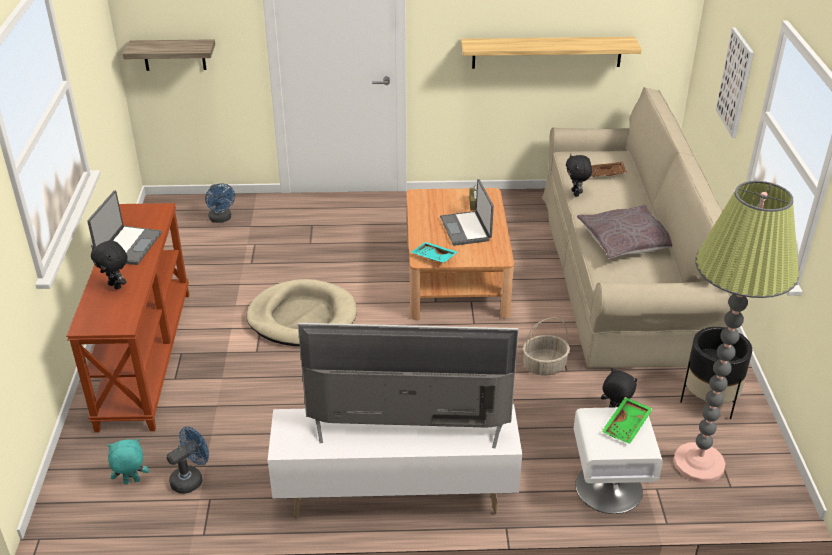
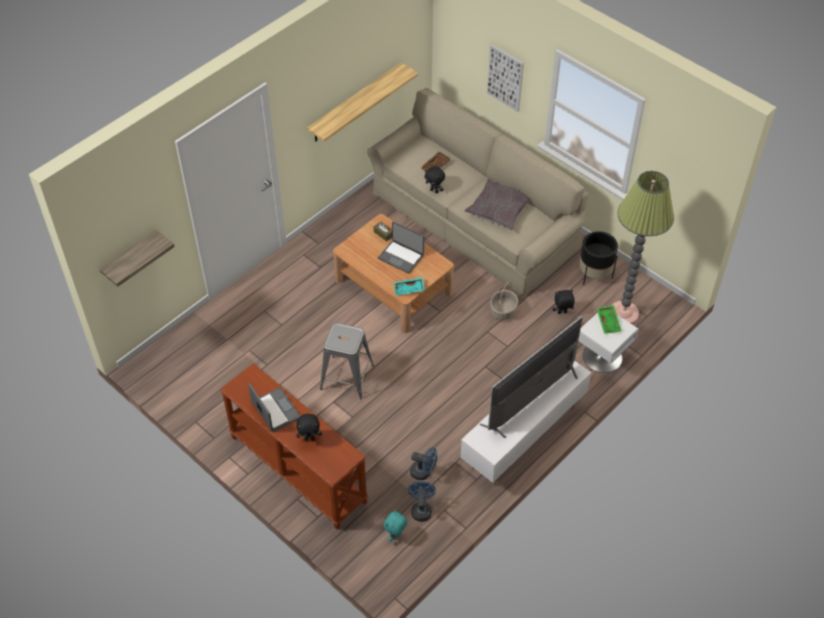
camera: 45 degrees left, 15 degrees up
(221, 219) = (201, 347): blue fan -> blue fan (423, 472)
(302, 317) = (347, 377): beige dog bed -> grey stool

